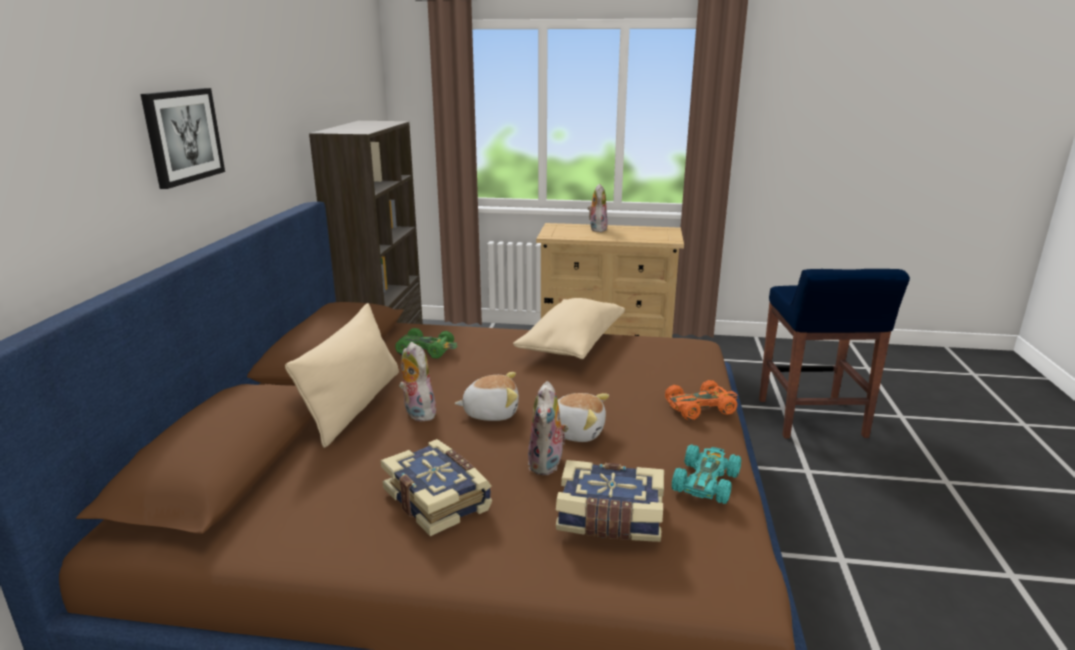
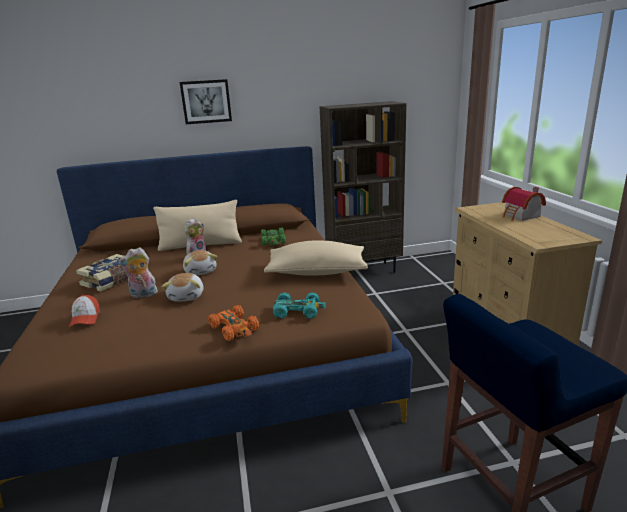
camera: 70 degrees right, 0 degrees up
(597, 229) = (520, 216): plush toy -> toy house
(610, 519) = (85, 318): book -> cap
(706, 481) = (128, 342): turquoise toy car -> turquoise toy car (298, 311)

